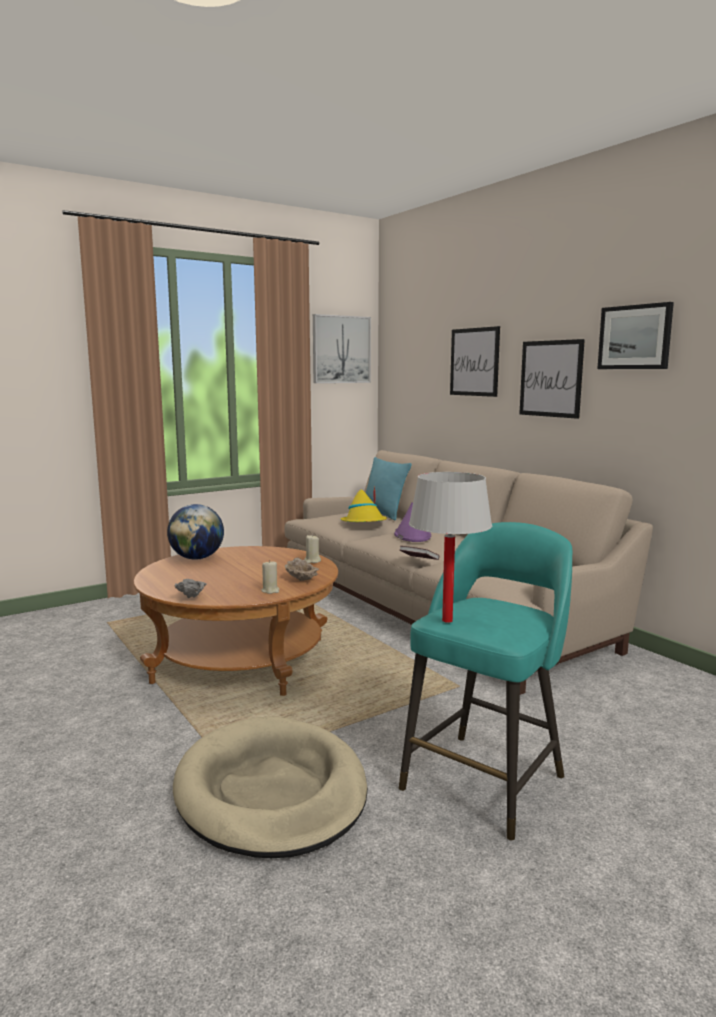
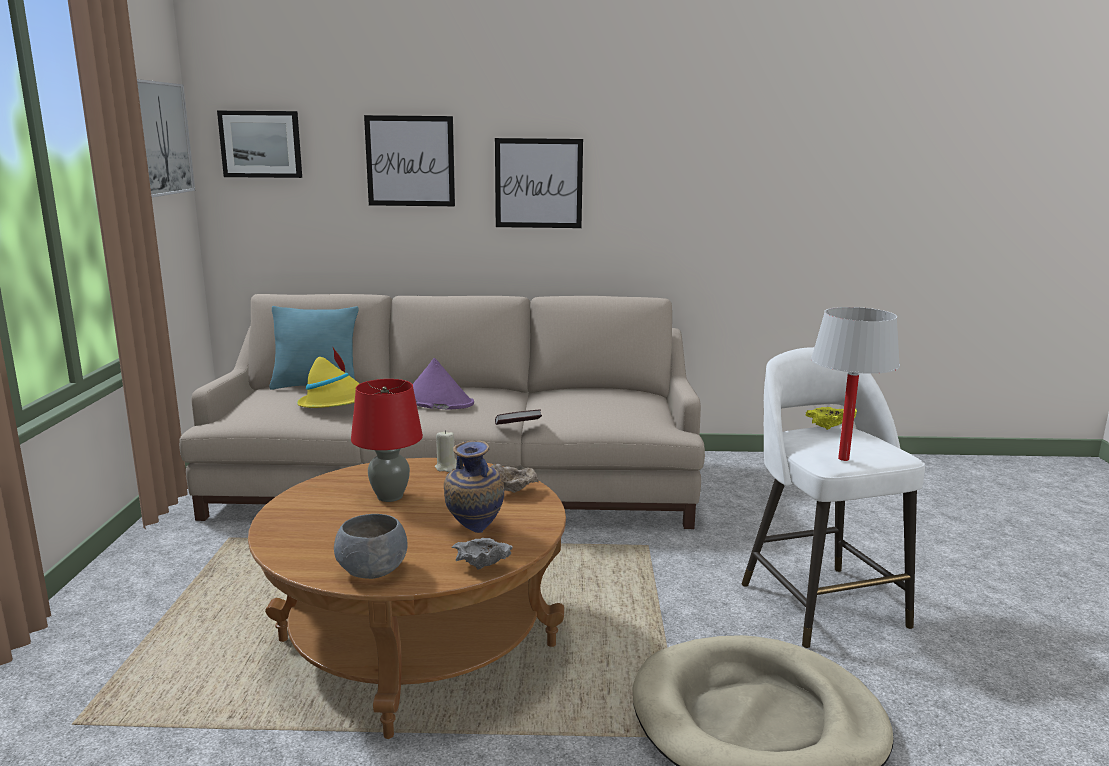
camera: 55 degrees left, 5 degrees up
(162, 581) = (373, 570): none -> grey bowl
(197, 558) = (299, 524): globe -> none
(231, 587) = (474, 533): none -> vase
(253, 562) = (389, 496): none -> red table lamp
(270, 590) = (525, 516): beige candle -> none
(486, 780) = (820, 602): turquoise stool -> white stool
(516, 606) = (829, 428): none -> yellow bowl
(635, 337) = (646, 140): picture -> picture (261, 144)

